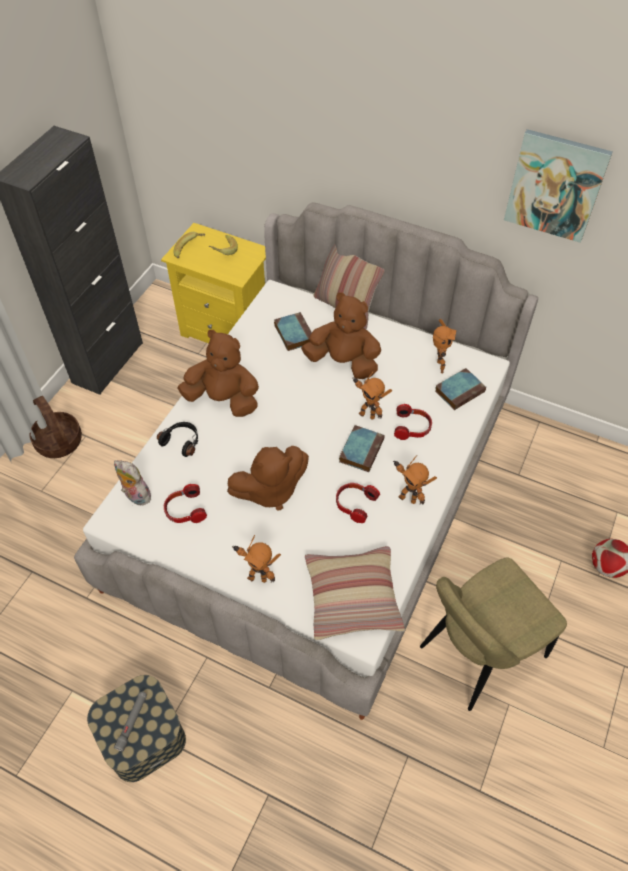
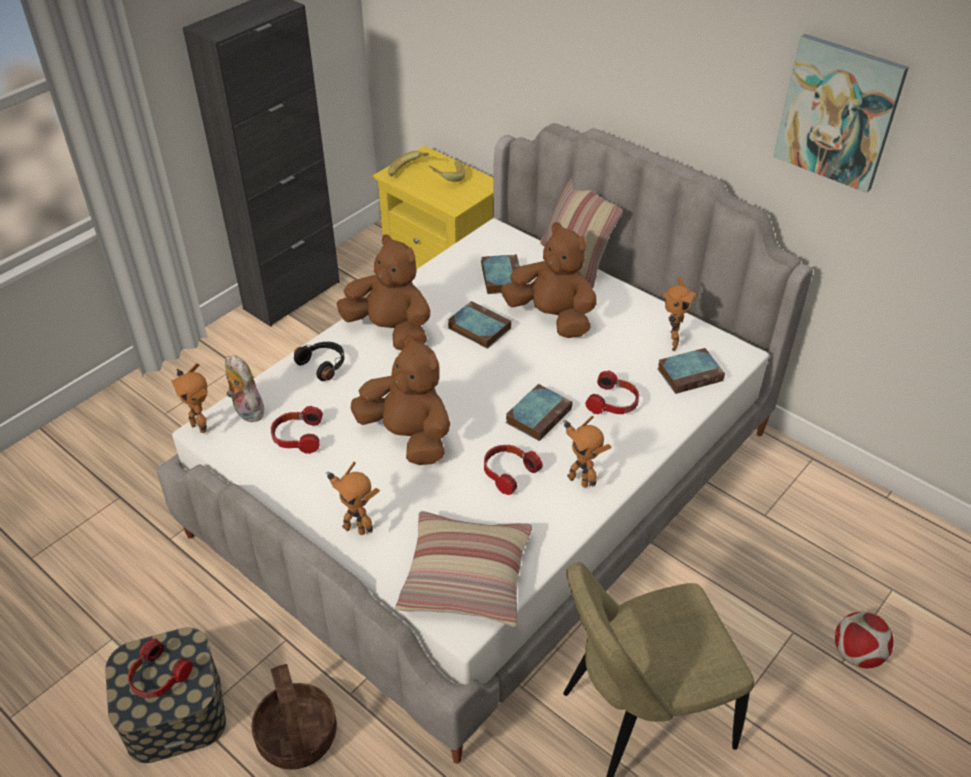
camera: 15 degrees right, 10 degrees down
(58, 441) = (204, 366): basket -> basket (296, 735)
(132, 721) = (158, 677): grey flashlight -> headphones
(270, 490) = (408, 436): brown plush toy -> brown plush toy turned 135 degrees counterclockwise
(290, 383) = (478, 328): none -> book
(367, 414) = (561, 378): toy robot -> toy robot (201, 426)

